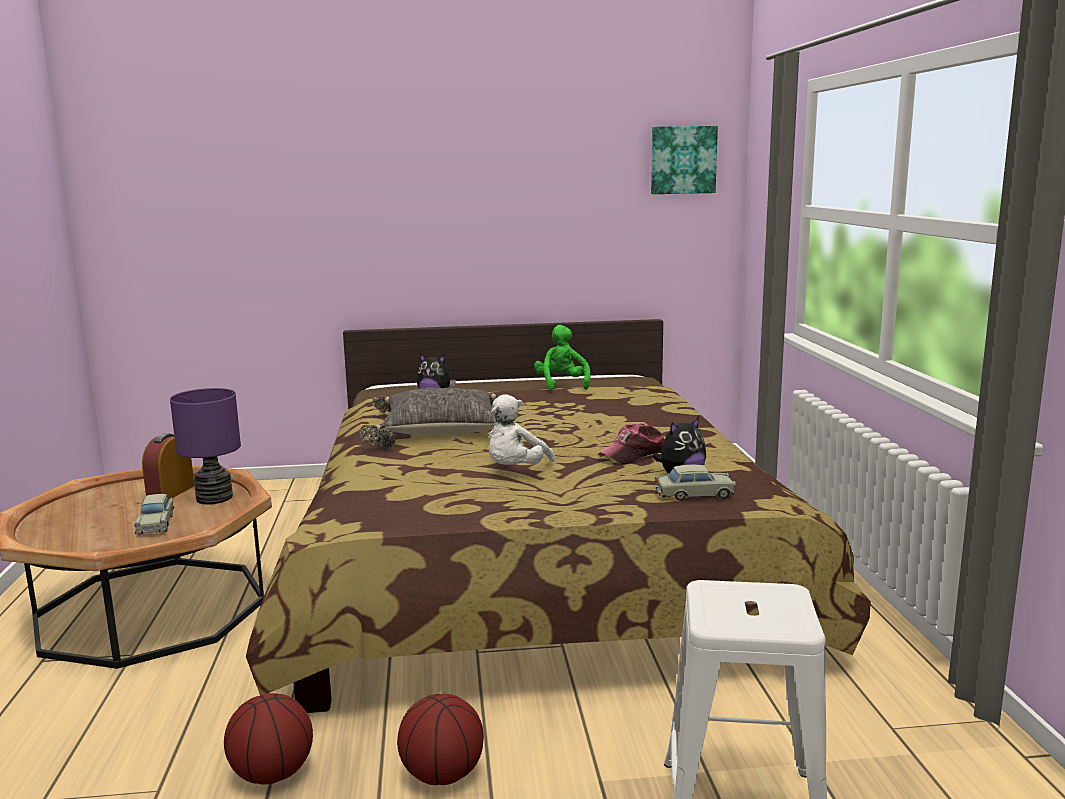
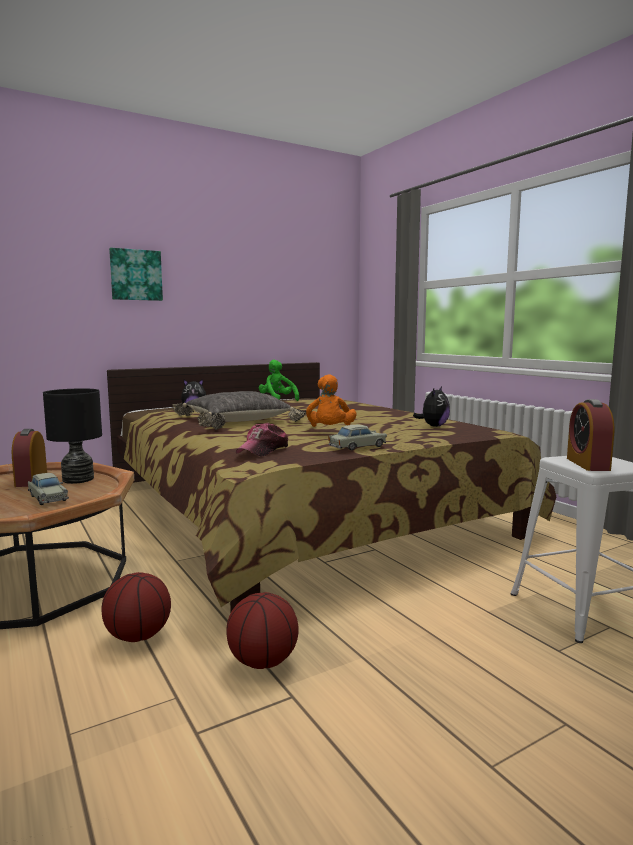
camera: 25 degrees left, 5 degrees down
(214, 498) = (78, 479): purple table lamp -> black table lamp
(442, 776) = (388, 632): basketball -> basketball (138, 637)
(515, 470) = (330, 431): white plush toy -> orange plush toy
(634, 454) = (388, 420): cap -> cap (263, 450)
(683, 160) = (326, 261): picture -> picture (136, 275)
(694, 494) = (457, 431): beige toy car -> beige toy car (357, 446)
(730, 608) = (587, 464): none -> alarm clock

